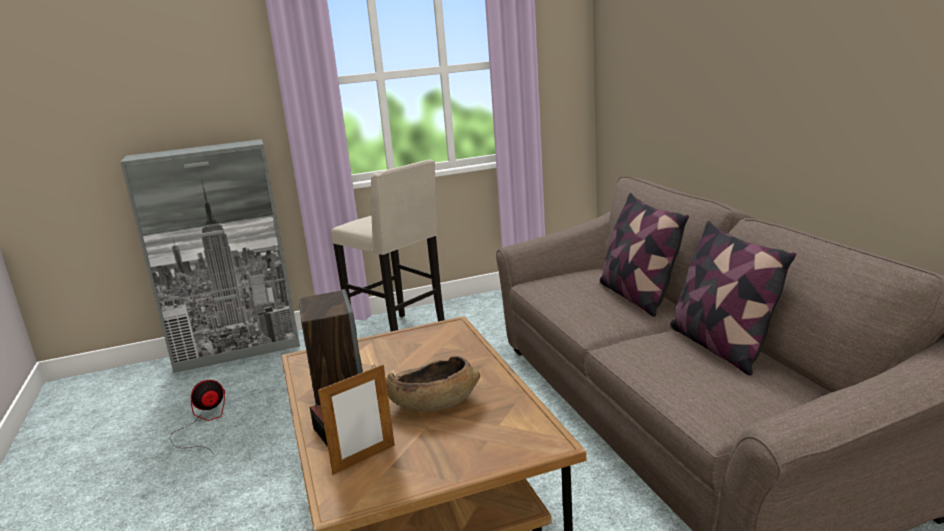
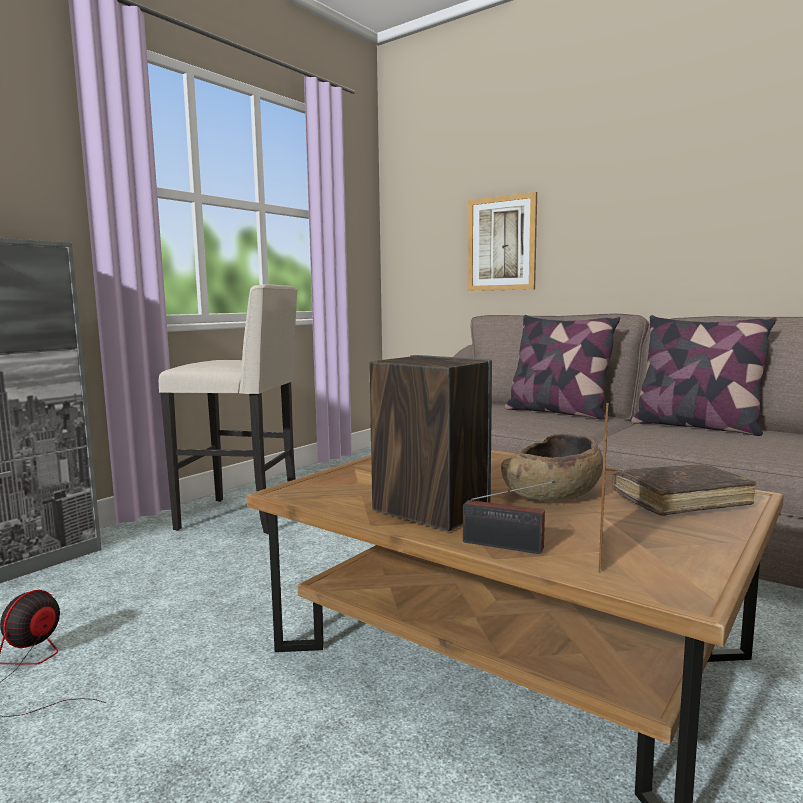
camera: 35 degrees left, 10 degrees down
(495, 434) = (680, 500): none -> brown book
(675, 91) = (501, 243): none -> picture

